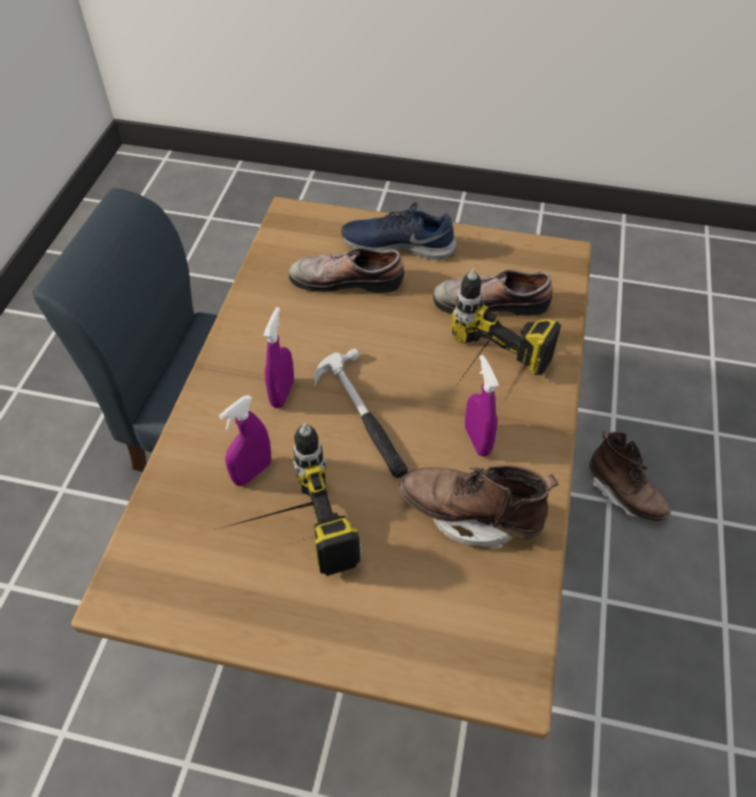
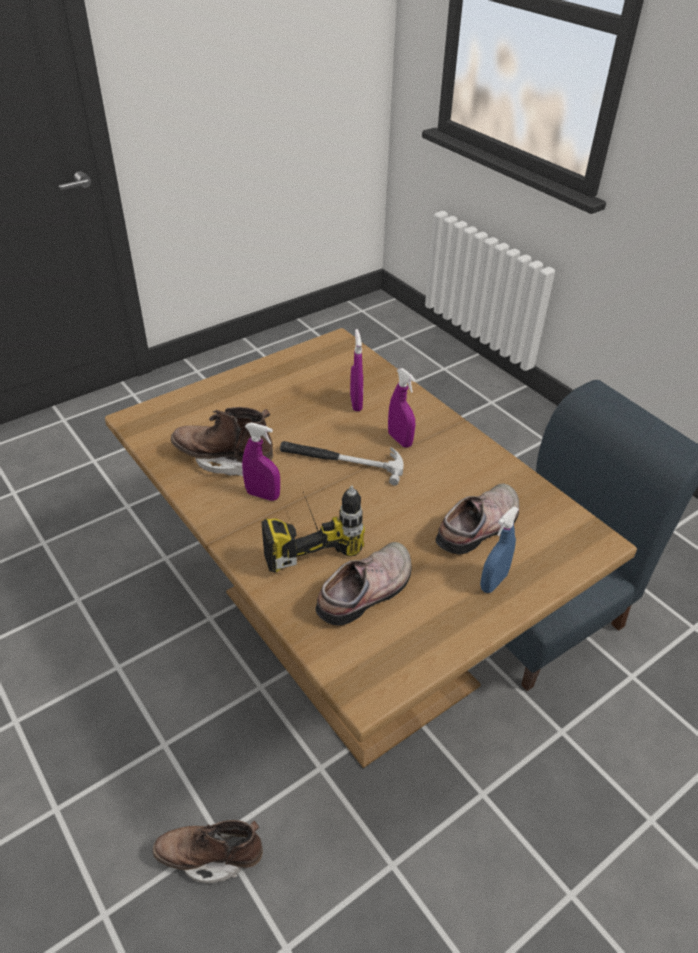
camera: 130 degrees right, 10 degrees down
(283, 533) = (305, 395): power drill -> none
(398, 245) = (493, 582): blue shoe -> blue spray bottle
(470, 515) = (224, 460): brown boot -> brown boot turned 135 degrees counterclockwise

